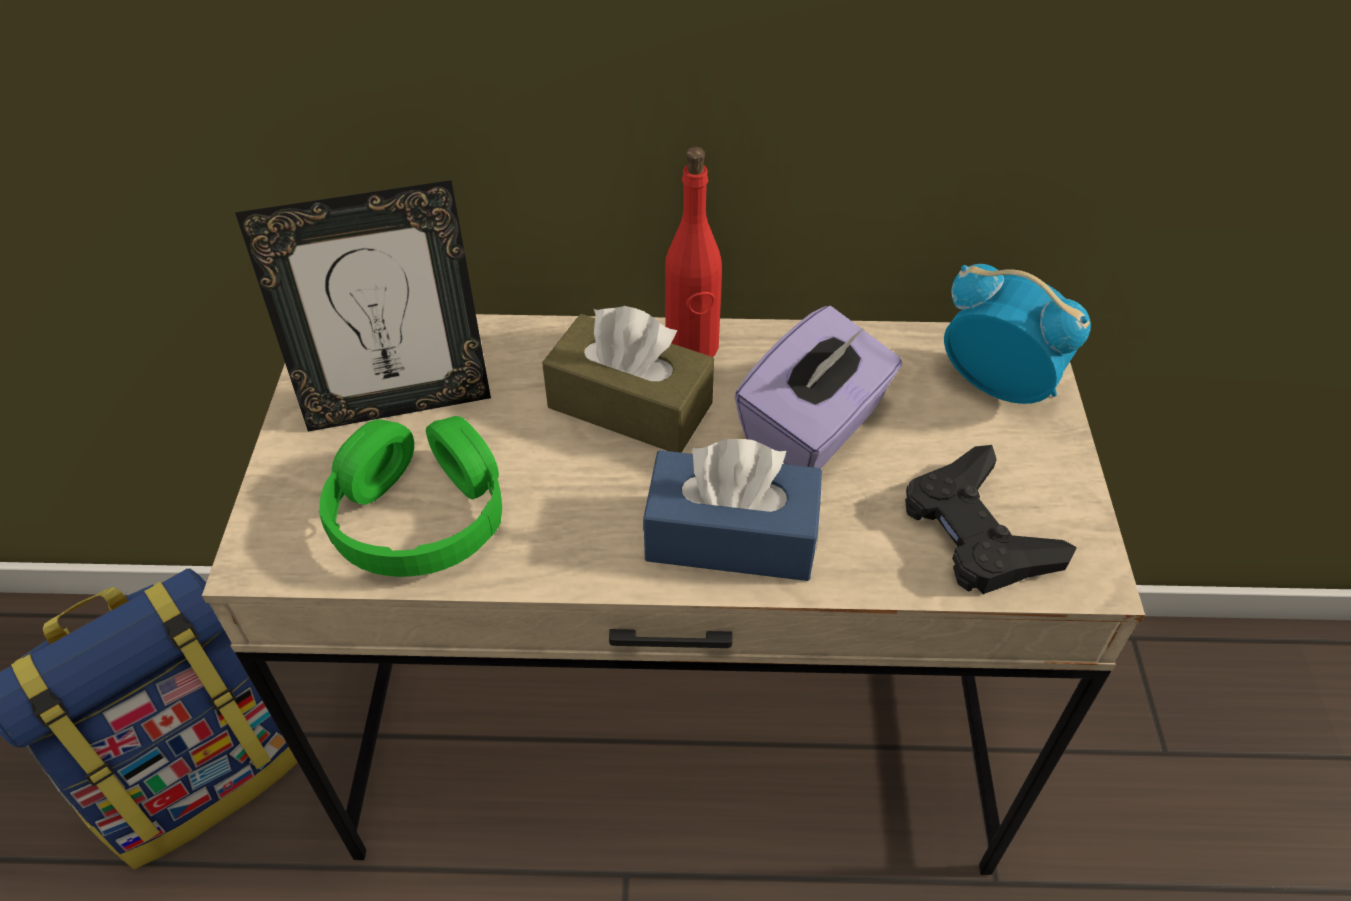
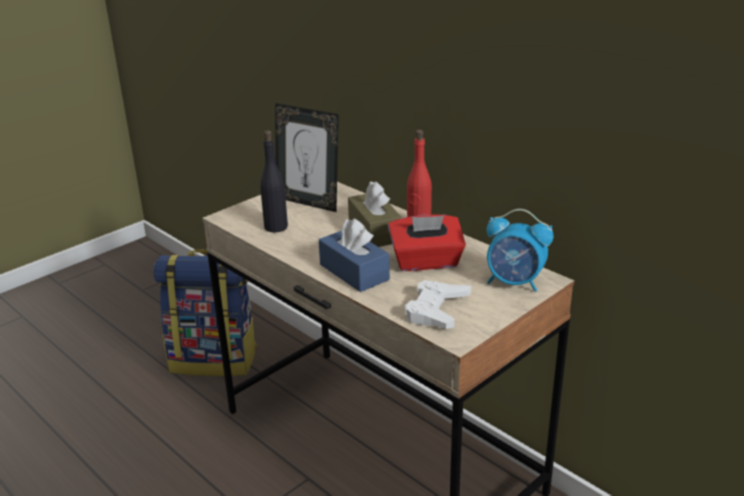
camera: 45 degrees right, 20 degrees down
(419, 515) = (276, 227): green headphones -> black bottle
(814, 426) = (426, 262): purple tissue box -> red tissue box
(977, 531) = (436, 310): black game controller -> white game controller
(998, 385) = (515, 283): alarm clock -> alarm clock turned 120 degrees clockwise

